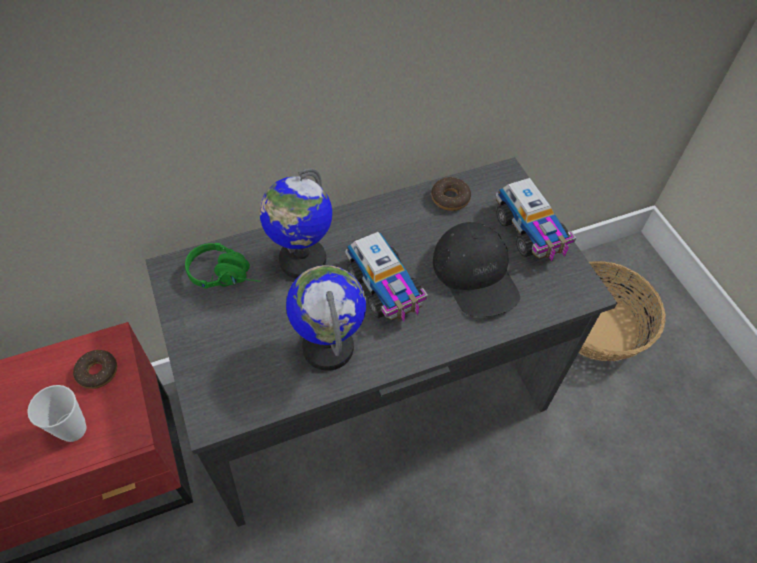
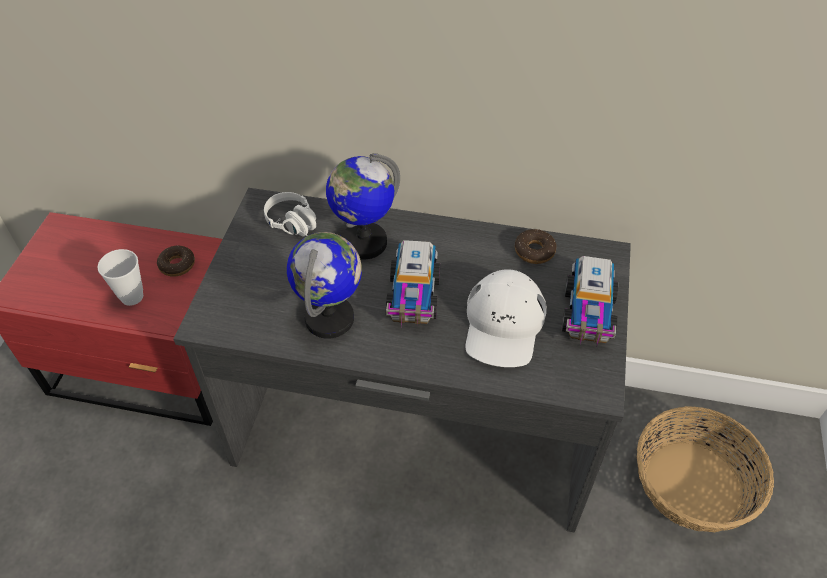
camera: 35 degrees right, 5 degrees down
(227, 275) = (297, 226): green headphones -> white headphones
(475, 275) = (503, 325): black cap -> white cap

